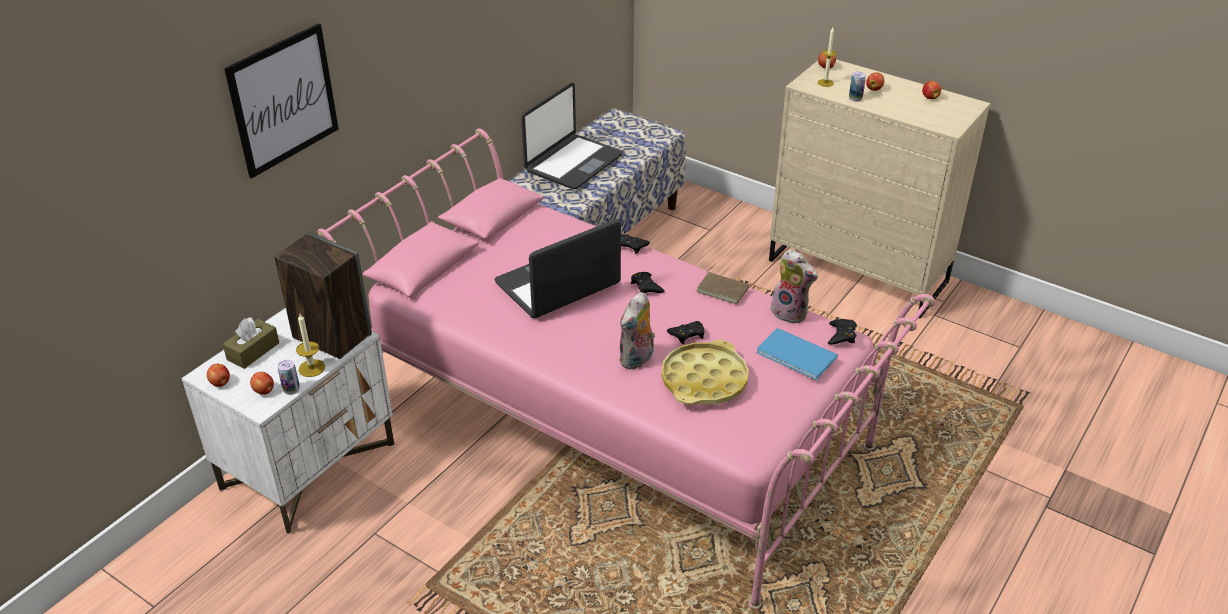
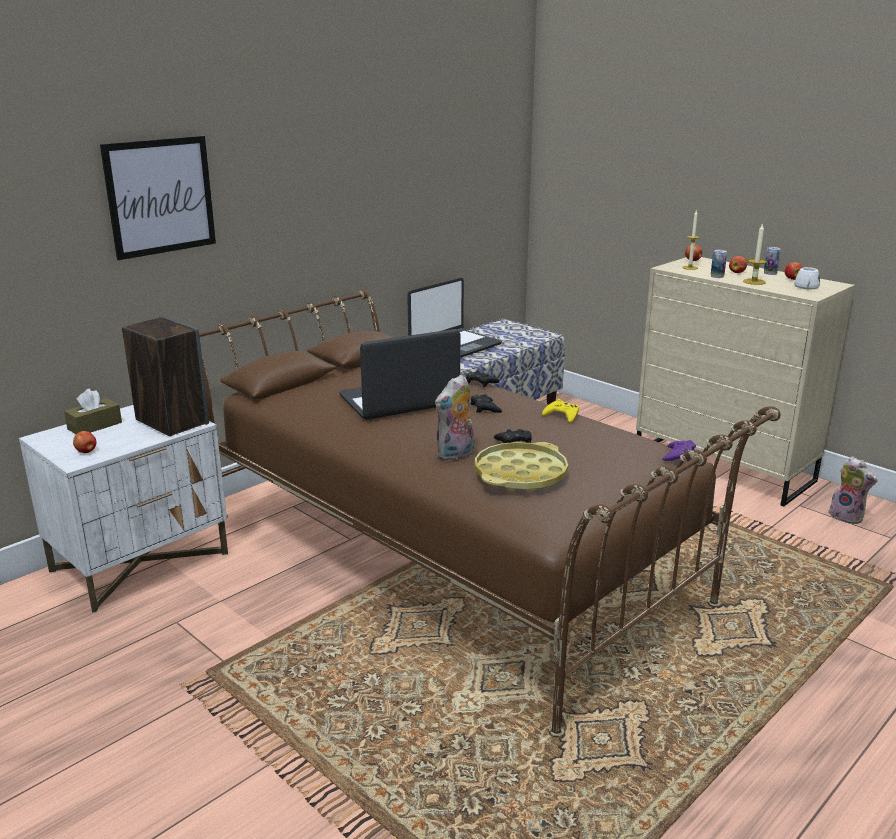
camera: 10 degrees right, 15 degrees down
(220, 383) = (51, 443): apple -> none
(291, 389) = (112, 452): can -> can (770, 273)
(311, 368) = (140, 440): candle -> candle (754, 282)
(613, 424) = (447, 559): pink bed -> brown bed
(723, 289) = (562, 415): brown book -> yellow game controller
(791, 312) = (628, 436): plush toy -> plush toy (847, 516)
(797, 356) = (626, 466): blue book -> none
(841, 335) = (679, 455): black game controller -> purple game controller
(945, 114) = (806, 288): none -> white mug

